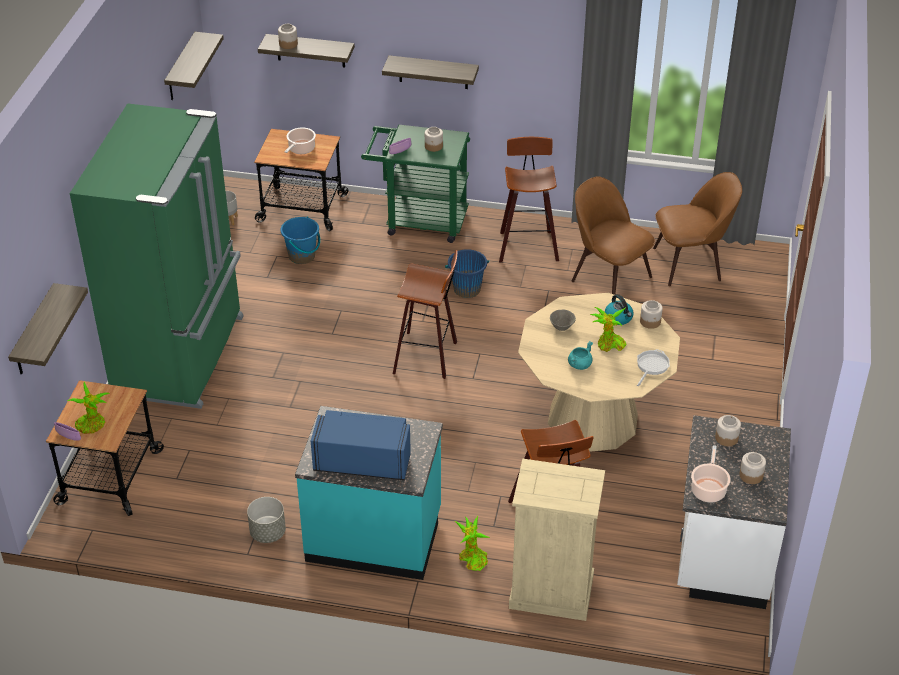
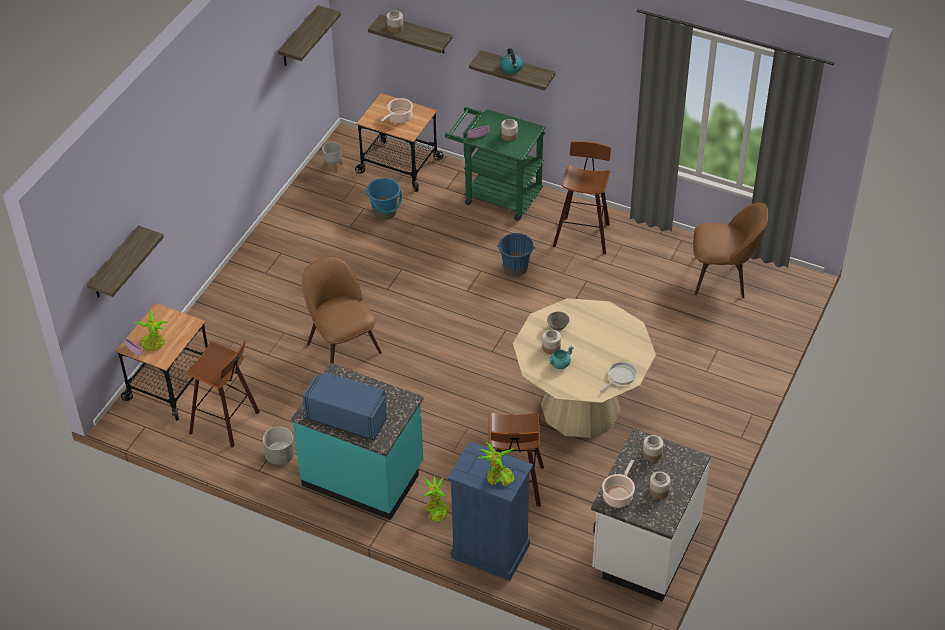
camera: 15 degrees right, 5 degrees up
(182, 355) = (258, 287): green fridge -> none
(428, 356) = (461, 324): stool -> stool (227, 422)
(550, 592) = (490, 551): beige dresser -> blue dresser
(608, 277) = (644, 277): brown chair -> brown chair (342, 346)
(609, 345) = (591, 350): potted plant -> potted plant (498, 478)
(619, 318) = (610, 327): kettle -> kettle (511, 68)
(650, 322) = (636, 335): jar -> jar (551, 347)

